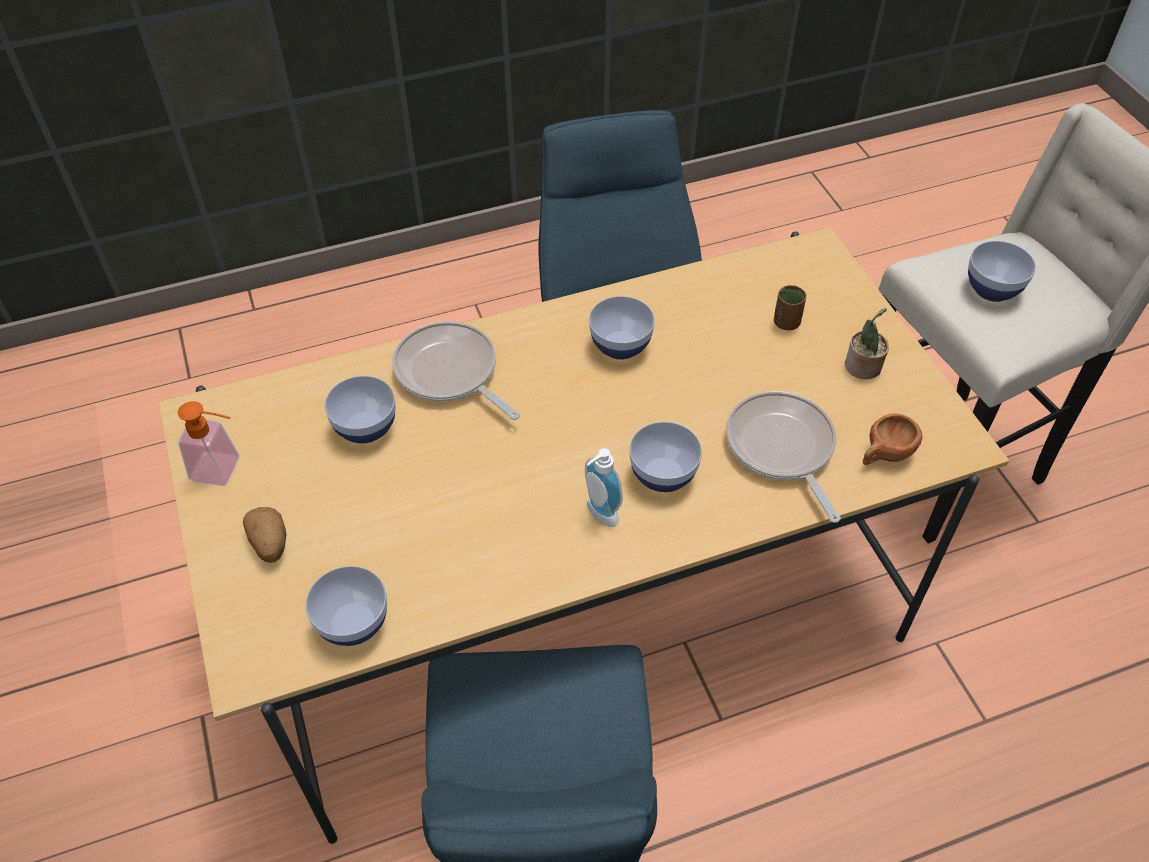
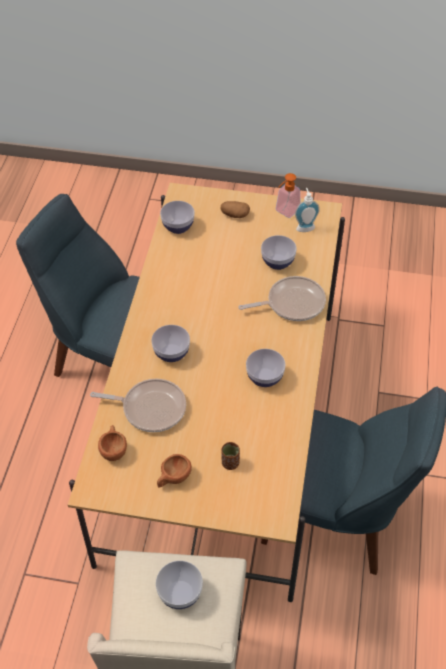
camera: 120 degrees right, 0 degrees up
(598, 516) = (168, 320): soap dispenser -> soap dispenser (305, 227)
(863, 368) = (173, 478): potted plant -> brown cup

